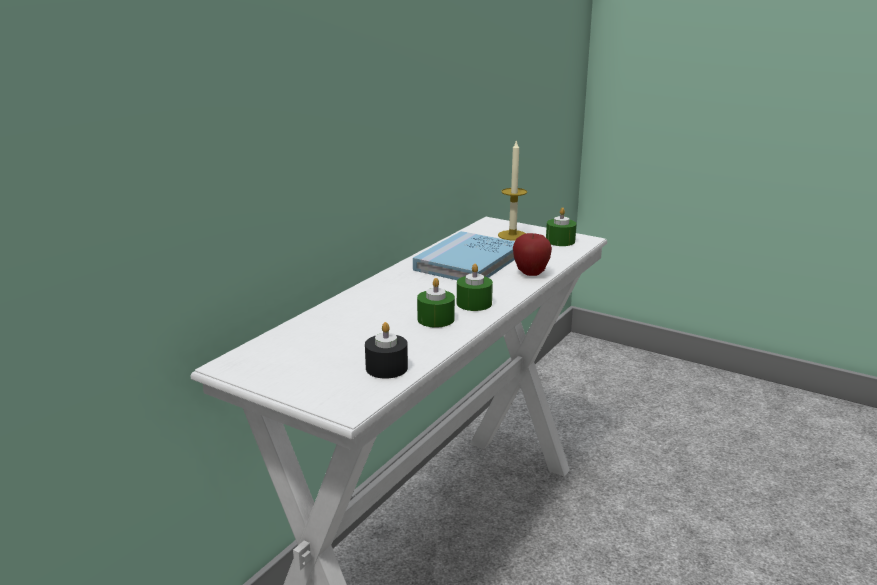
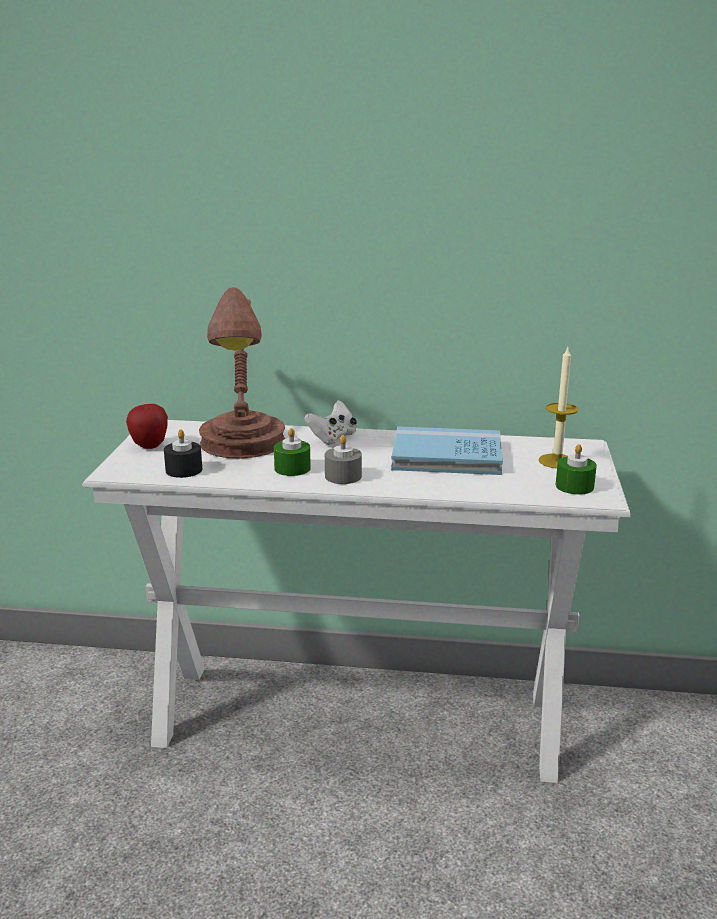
camera: 65 degrees right, 0 degrees up
(350, 330) = (243, 445): none -> brown table lamp
(380, 291) = (332, 438): none -> white game controller
(474, 303) = (343, 476): green candle -> grey candle
(530, 274) = (449, 487): apple -> apple (149, 446)

